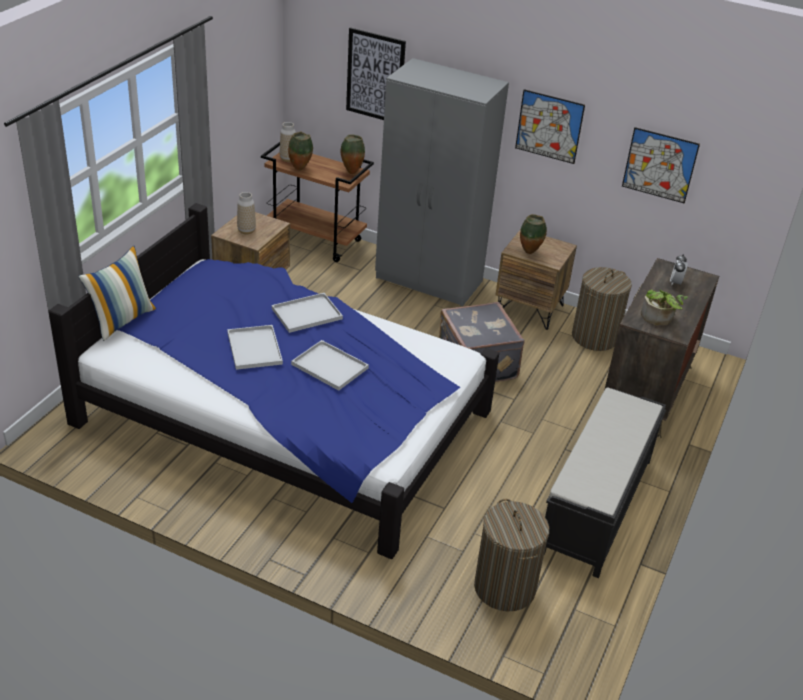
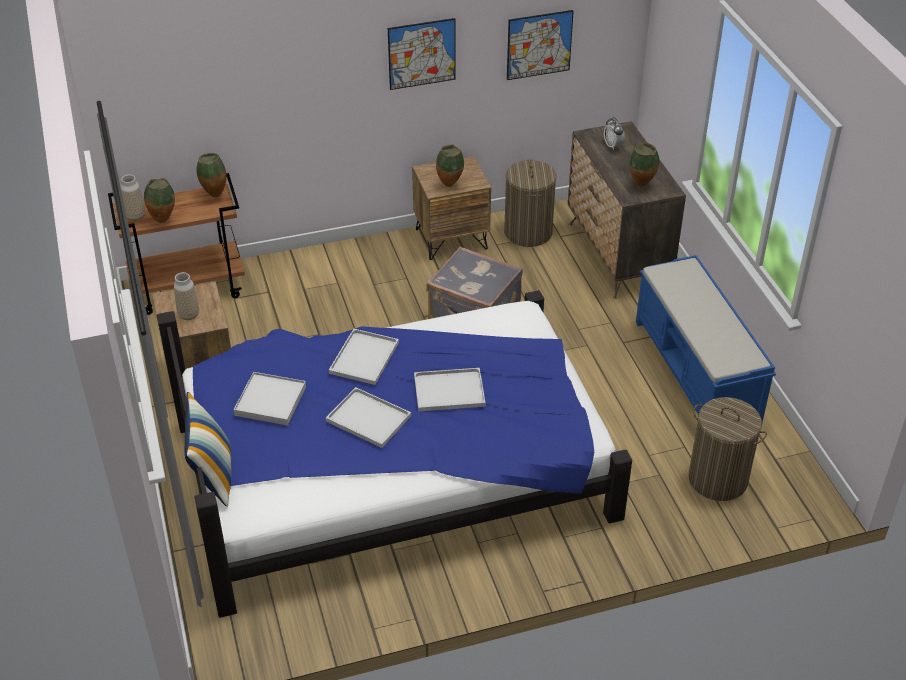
camera: 40 degrees left, 5 degrees up
(214, 301) = (270, 401): none -> white tray
(375, 76) = (210, 81): picture -> none
(429, 281) = (340, 264): grey wardrobe -> none
(596, 506) = (696, 372): black bench -> blue bench
(658, 319) = (642, 185): potted plant -> vase

